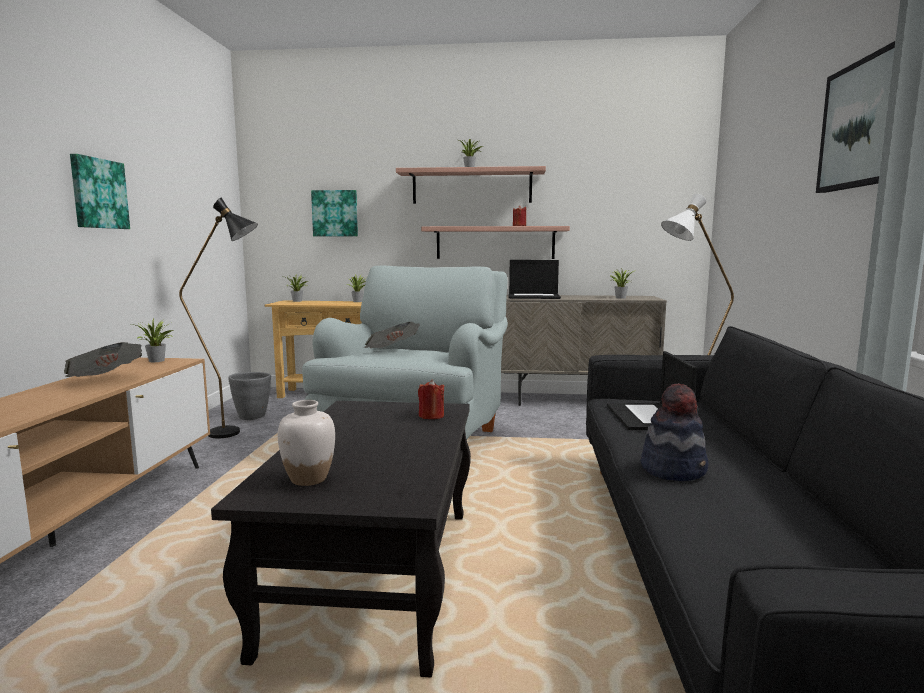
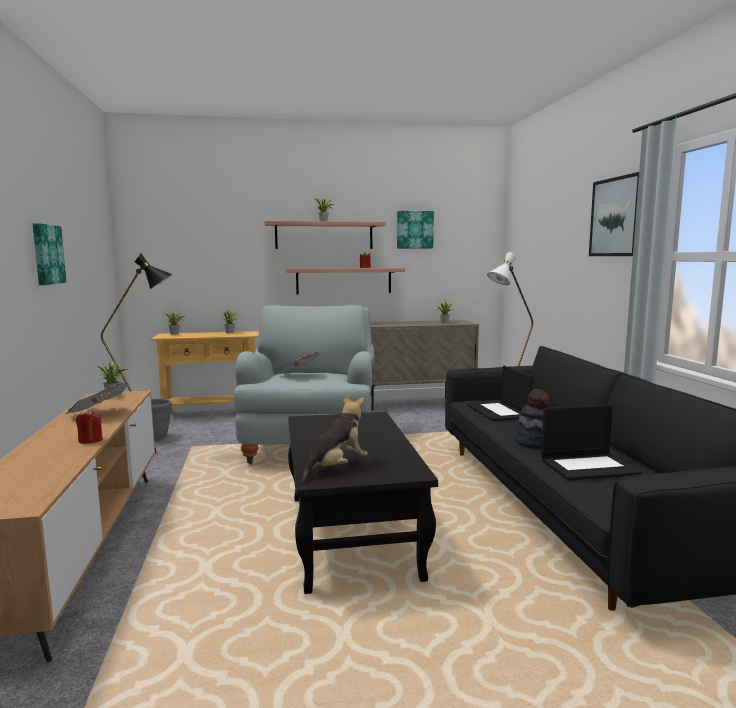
camera: 15 degrees left, 0 degrees up
(308, 479) = (336, 468): white vase -> plush toy
(335, 213) = (206, 257): picture -> picture (414, 230)
(431, 416) = (369, 422): red candle -> red candle (90, 440)
(534, 297) = (380, 324): laptop -> laptop (589, 466)

